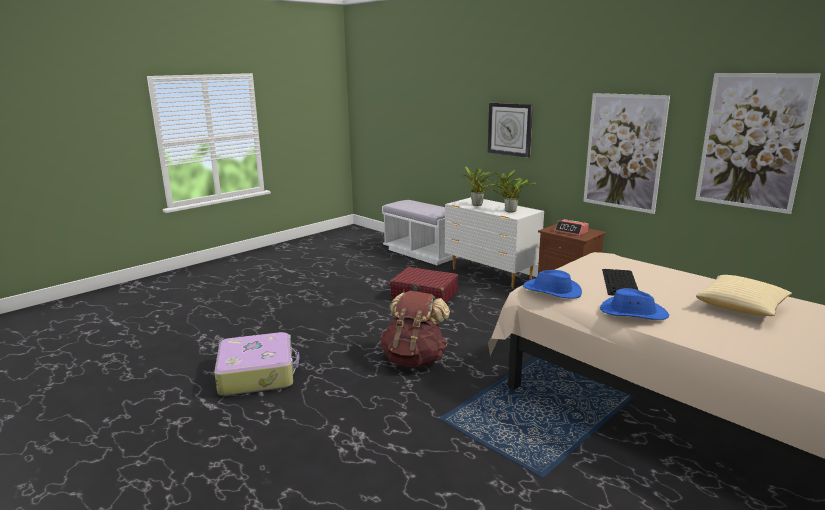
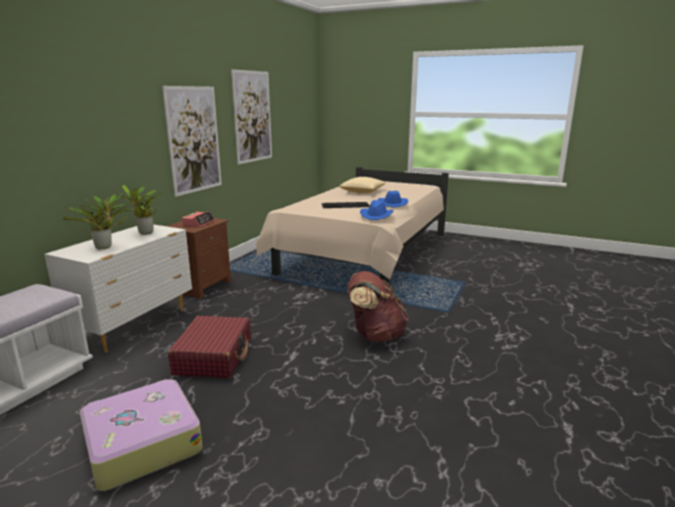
camera: 110 degrees left, 0 degrees up
(257, 374) = (485, 421): suitcase -> suitcase (142, 443)
(510, 129) = (78, 138): wall clock -> none

